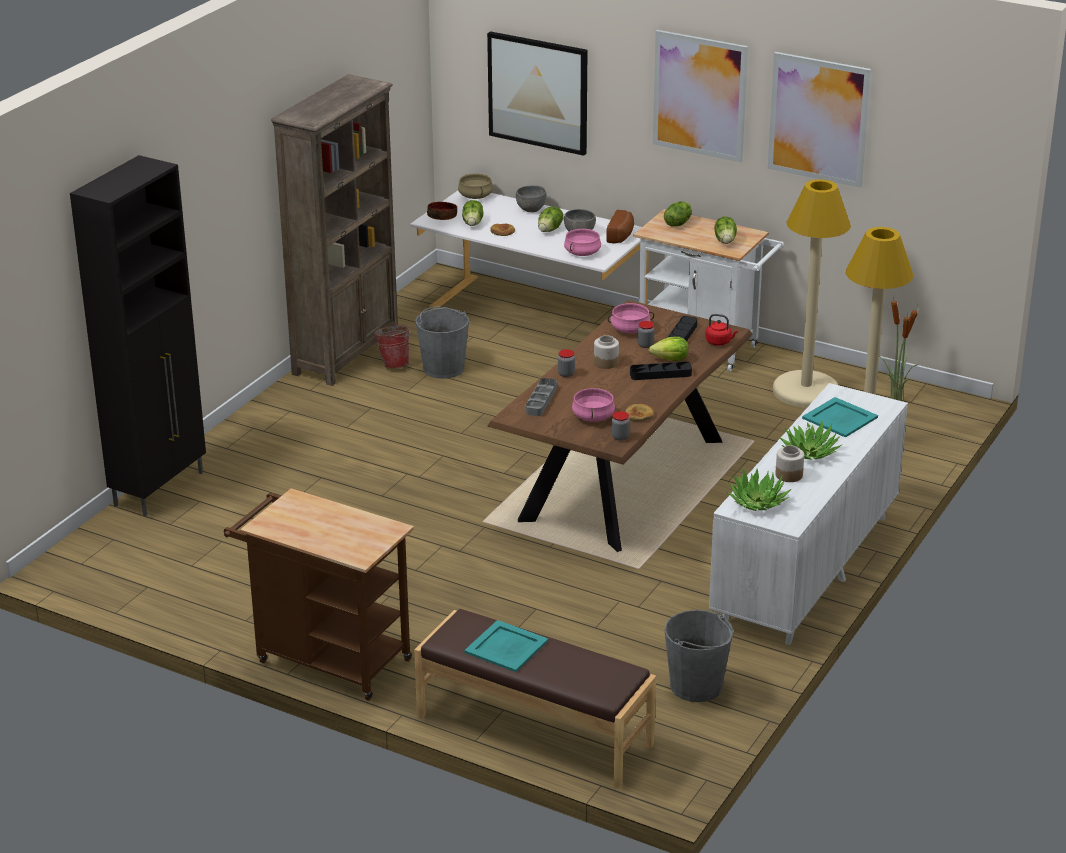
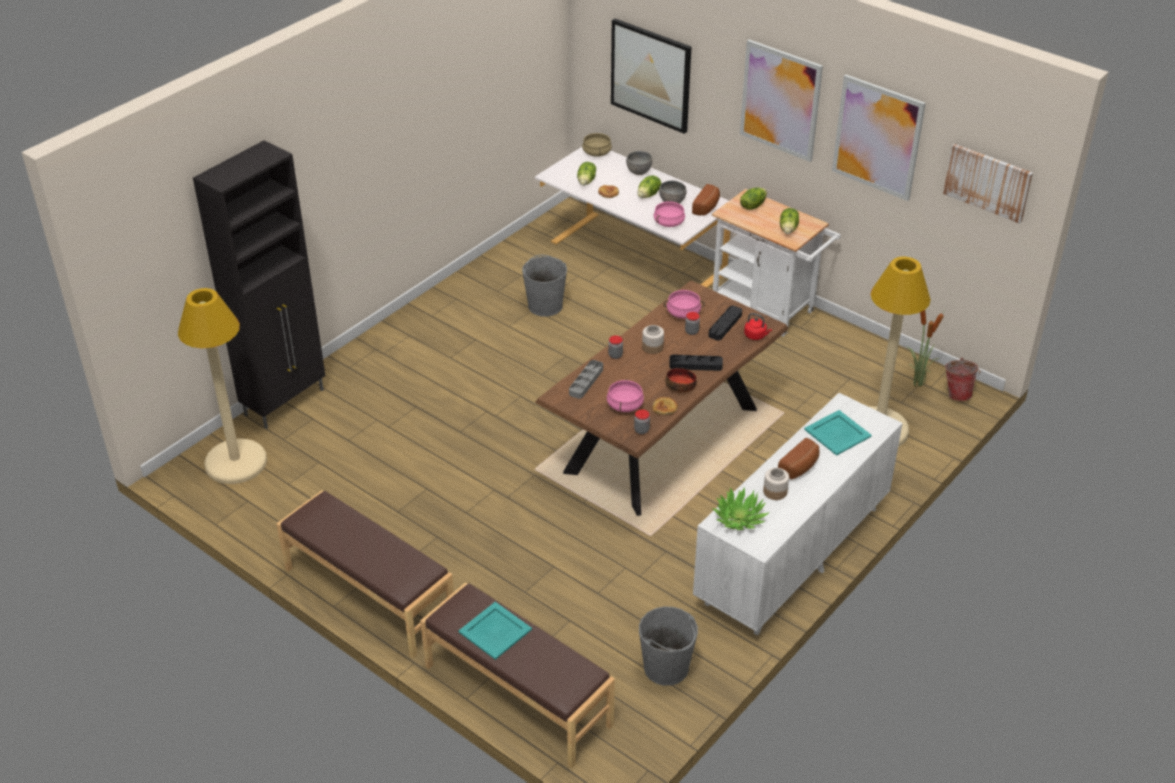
camera: 10 degrees right, 10 degrees up
(326, 659) = (368, 595): brown cart -> brown bench
(346, 353) = (471, 282): brown bookcase -> none
(394, 364) = (507, 297): bucket -> bucket (957, 393)
(442, 217) = (563, 172): bowl -> bowl (680, 385)
(670, 359) = (708, 349): lettuce -> none
(805, 391) = (842, 364): beige floor lamp -> beige floor lamp (236, 462)
(809, 452) = (800, 468): potted plant -> bread
(950, 148) = (988, 182): none -> picture

